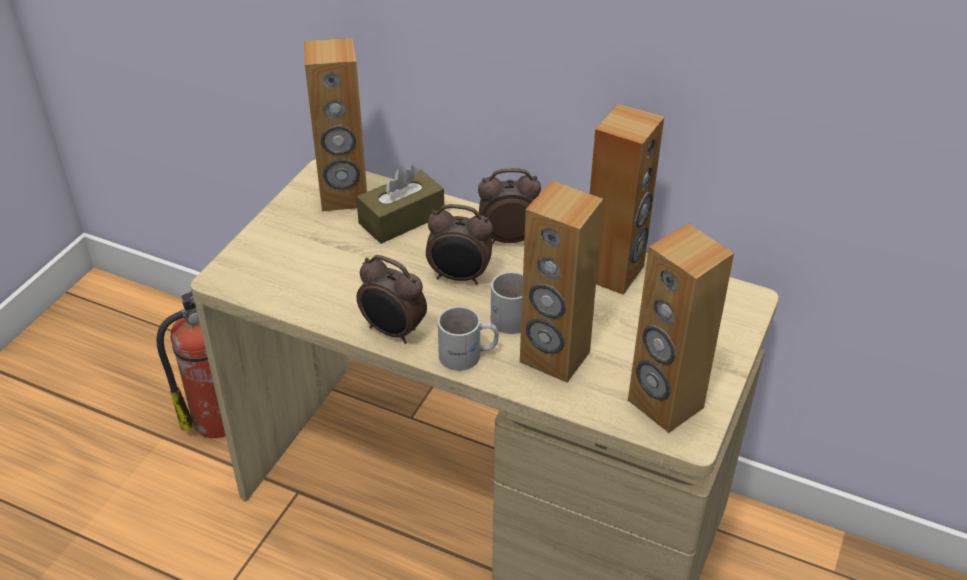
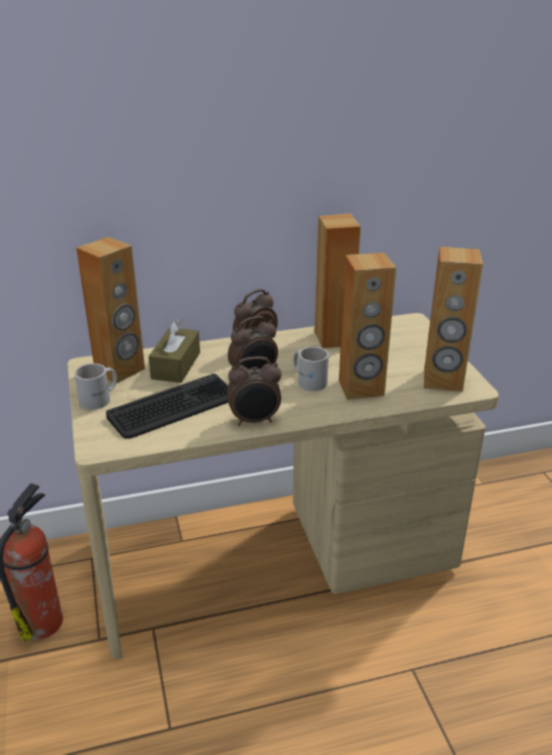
camera: 40 degrees left, 10 degrees down
(337, 270) = (173, 407): none -> keyboard
(468, 356) = (315, 410): white mug -> white mug (100, 399)

